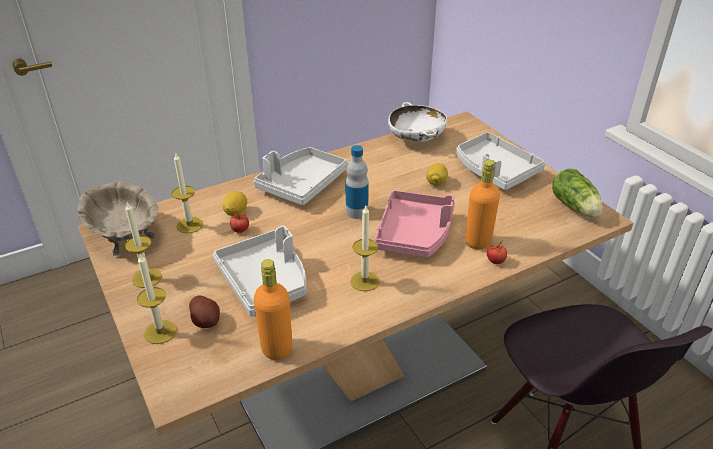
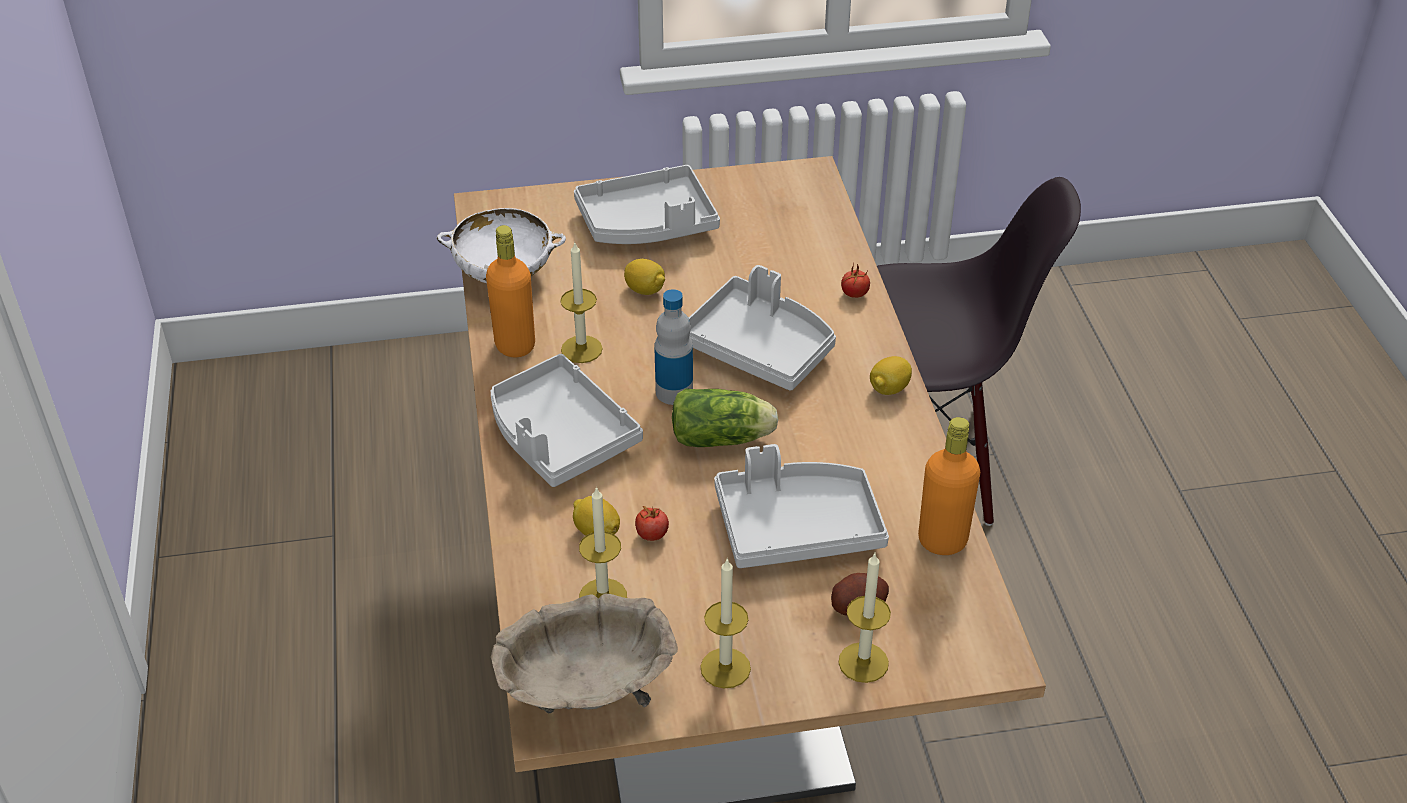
camera: 70 degrees left, 5 degrees up
(365, 281) = (841, 424): candle -> candle (581, 349)
(411, 295) = (889, 389): none -> lemon
(415, 234) = (760, 348): pink tray -> grey tray
(478, 242) = (807, 296): orange bottle -> orange bottle (515, 345)
(575, 208) = (778, 187): lettuce -> lettuce (724, 438)

